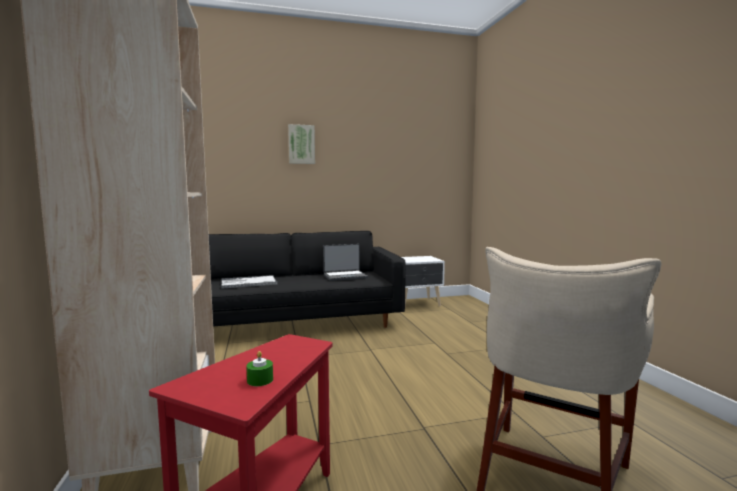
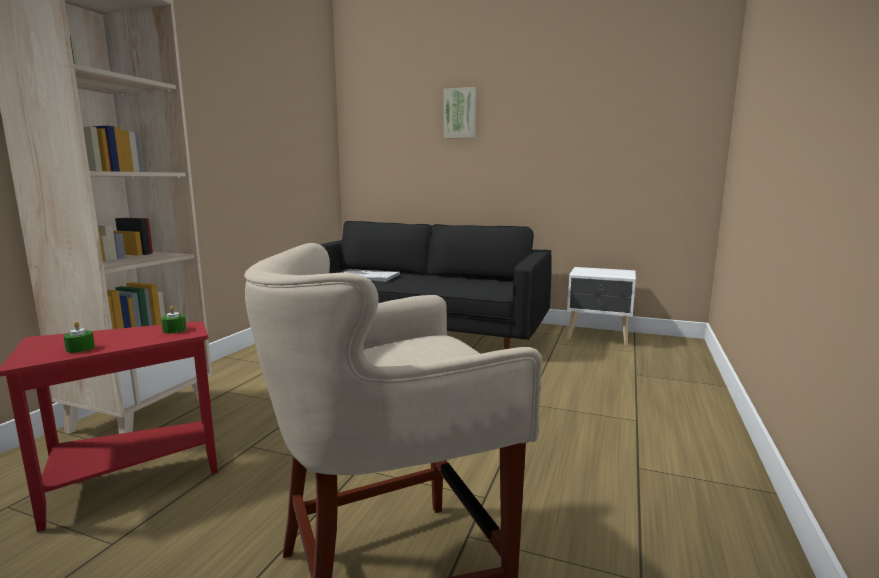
camera: 35 degrees right, 5 degrees up
(292, 345) = (174, 330): none -> green candle
(345, 276) = (475, 283): laptop -> none

